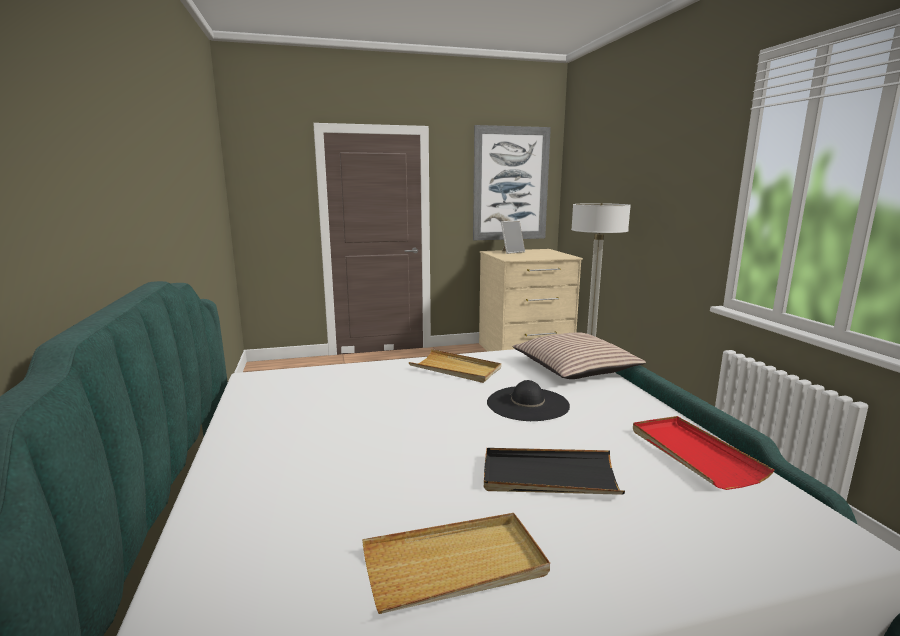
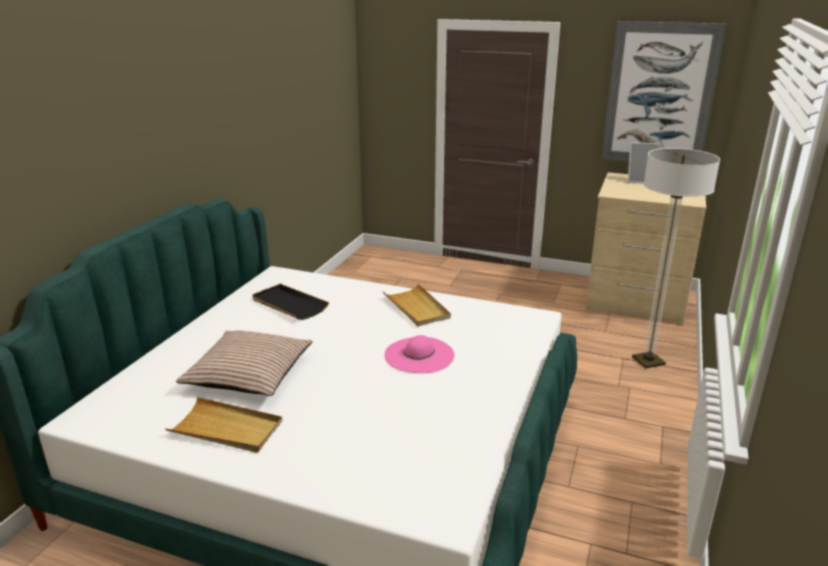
camera: 35 degrees right, 10 degrees up
(527, 404) = (419, 355): black hat -> pink hat
(549, 476) = (344, 408): black tray -> black tray (289, 304)
(574, 368) = (515, 337): pillow -> pillow (249, 374)
(693, 454) = (466, 435): red tray -> none

